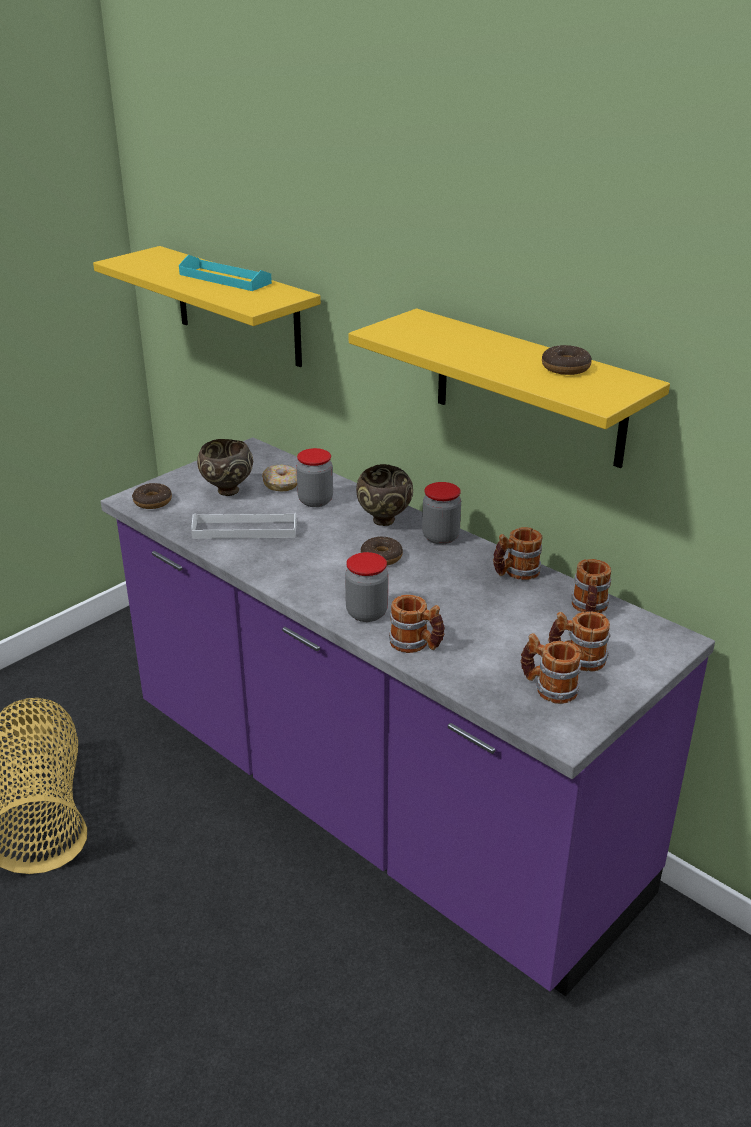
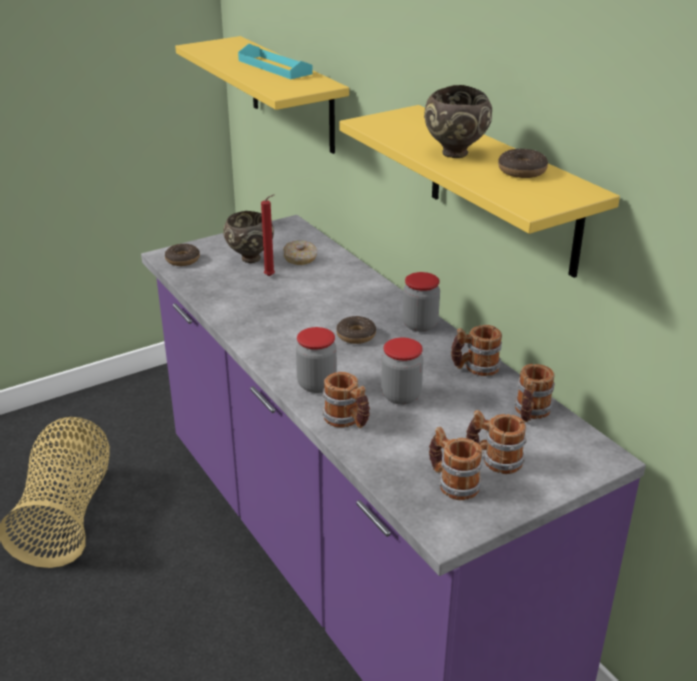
camera: 15 degrees right, 0 degrees up
(245, 530) = (247, 294): white tray -> none
(260, 507) = (271, 276): none -> red candle
(315, 501) = (322, 277): jar -> jar (401, 396)
(384, 521) = (375, 303): brown bowl -> brown bowl (455, 154)

